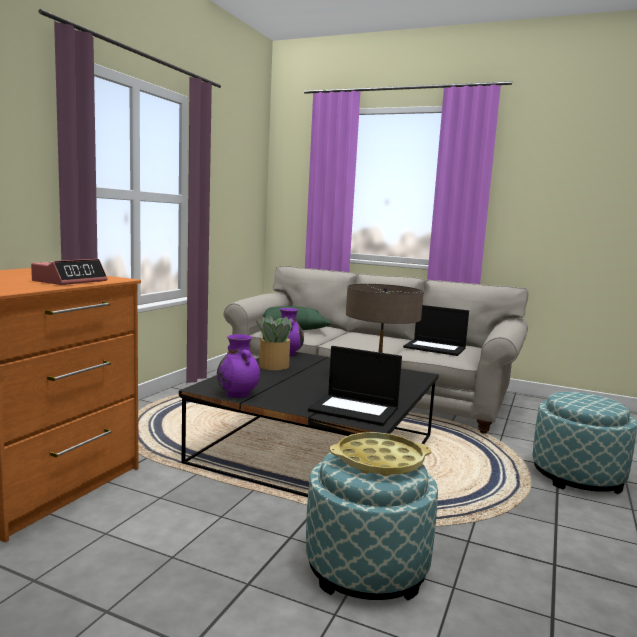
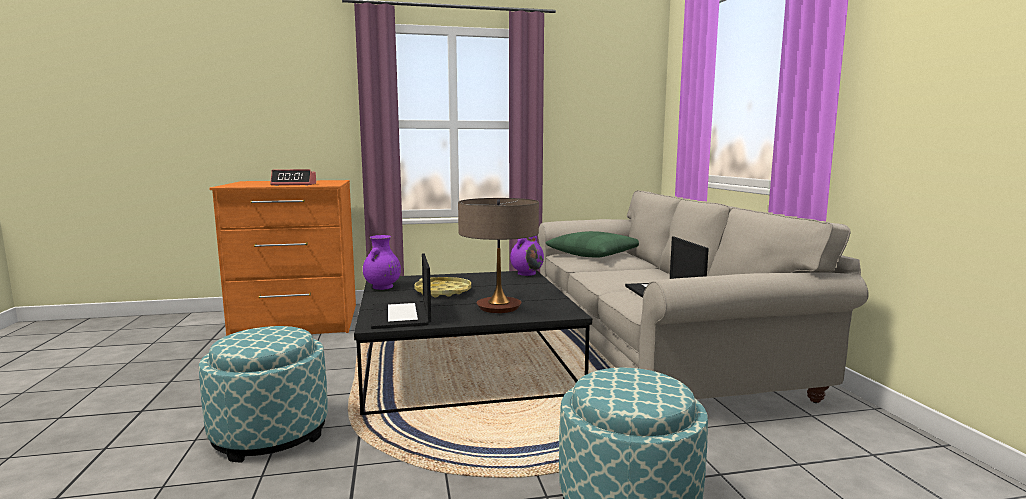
camera: 55 degrees right, 0 degrees up
(273, 366) = (477, 278): potted plant -> none
(379, 461) = (263, 338): yellow tray -> yellow tray (443, 292)

